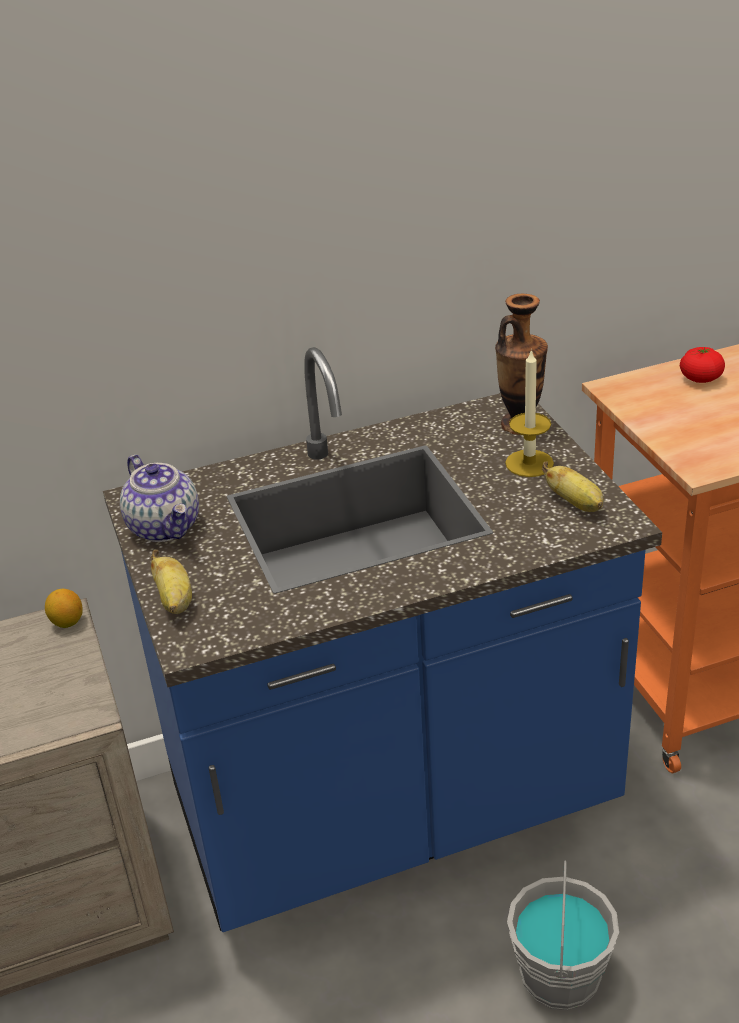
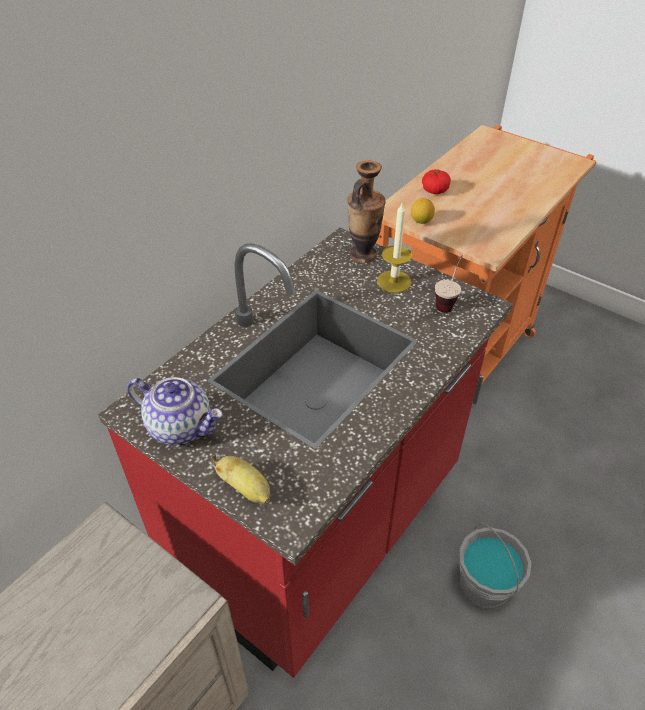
camera: 35 degrees left, 10 degrees up
(67, 622) = (107, 530): lemon -> lemon (421, 221)
(392, 809) = (322, 529): blue counter -> red counter
(576, 504) = (448, 301): banana -> cup

